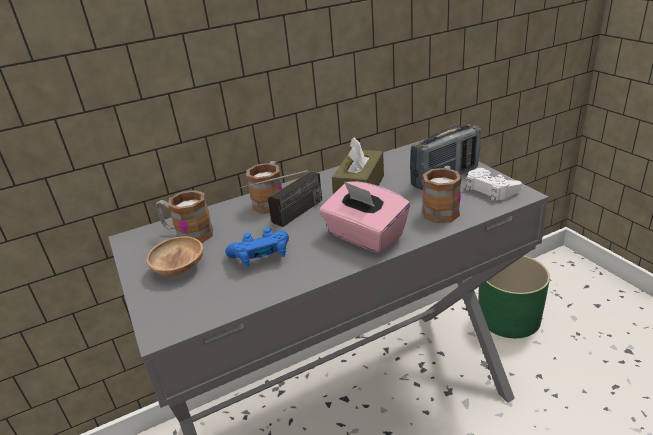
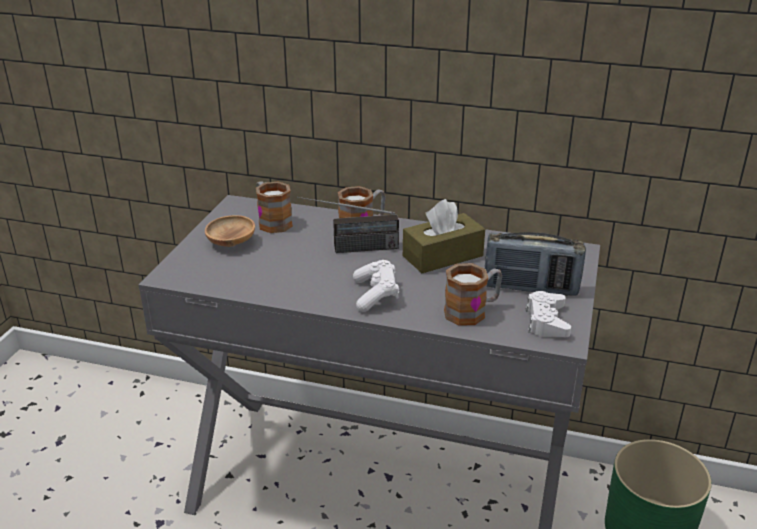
camera: 40 degrees right, 0 degrees up
(261, 257) = (287, 266): blue game controller -> none
(365, 236) = (375, 295): pink tissue box -> white game controller

